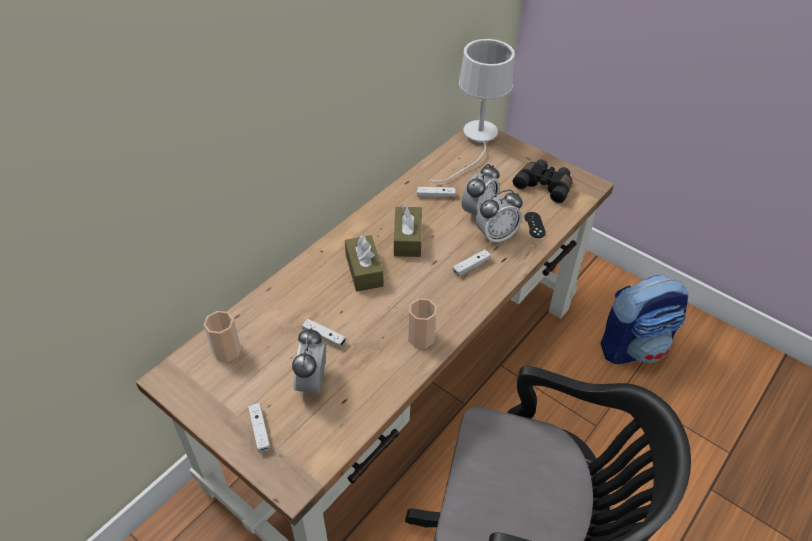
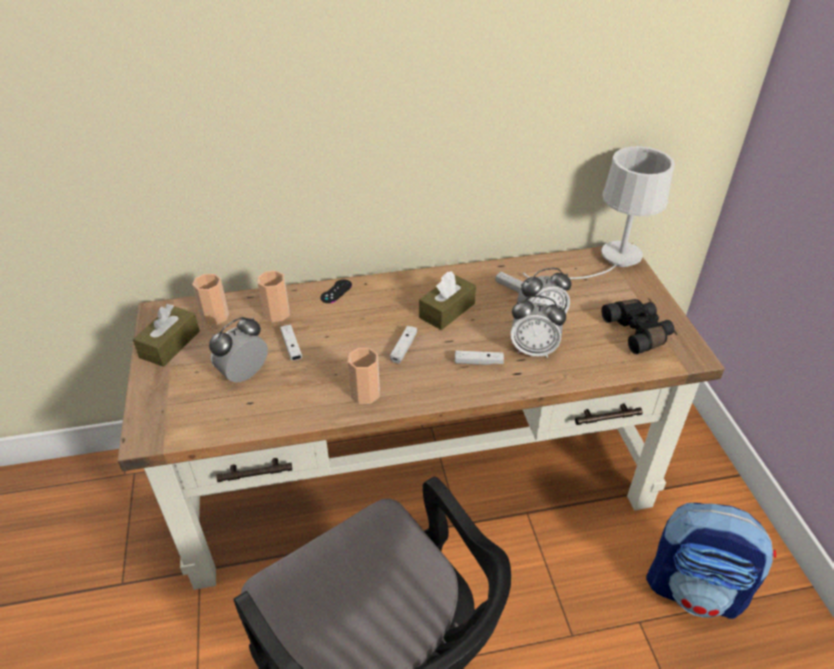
camera: 40 degrees right, 5 degrees down
(260, 430) = (170, 385): white game controller -> white game controller (404, 348)
(278, 317) = (276, 313): none -> cup
(364, 270) = (381, 315): brown tissue box -> brown tissue box (170, 344)
(534, 225) = (585, 360): black game controller -> black game controller (336, 291)

